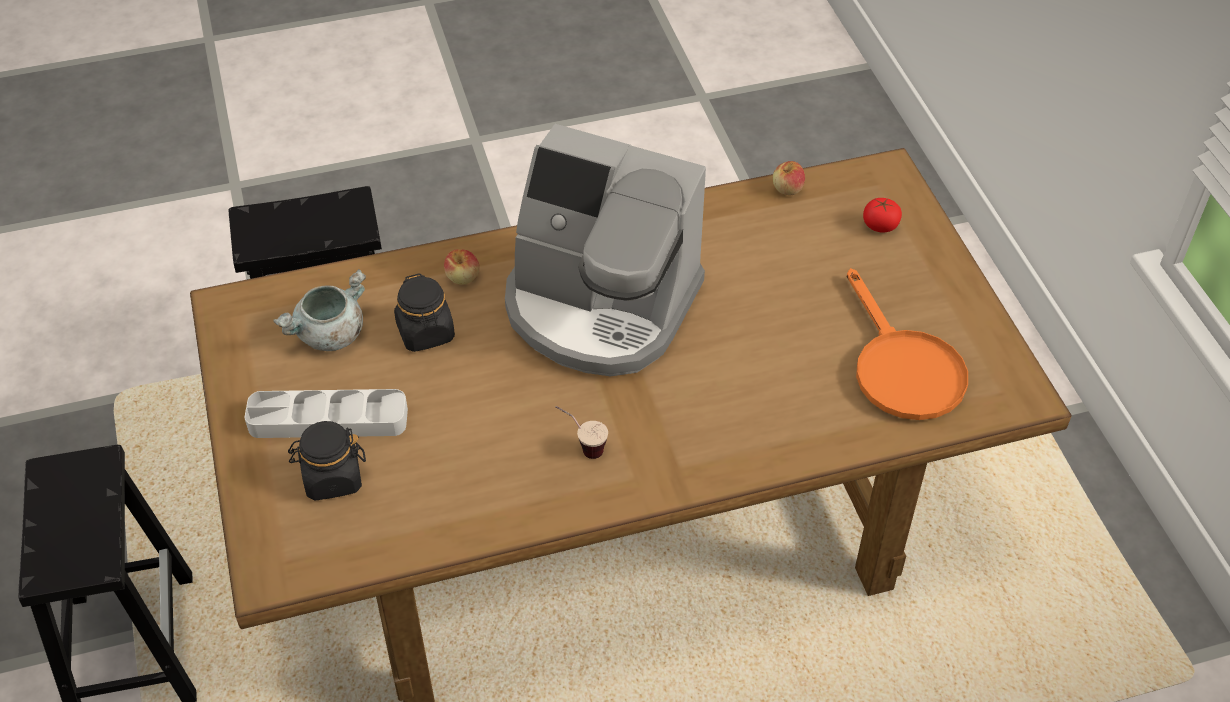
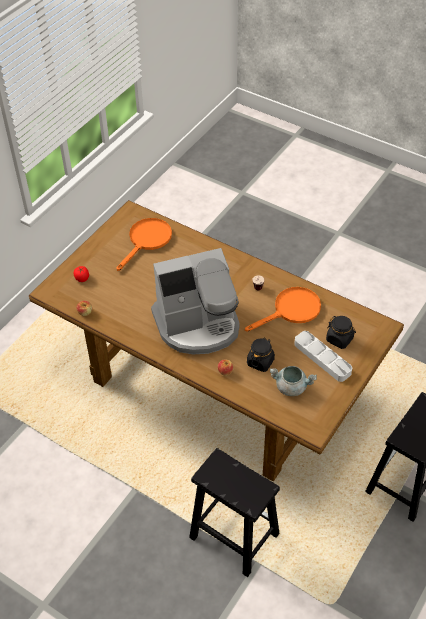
camera: 130 degrees left, 0 degrees up
(479, 459) = (291, 311): none -> orange frying pan
(600, 306) = (198, 325): coffee machine -> coffee machine turned 90 degrees clockwise

